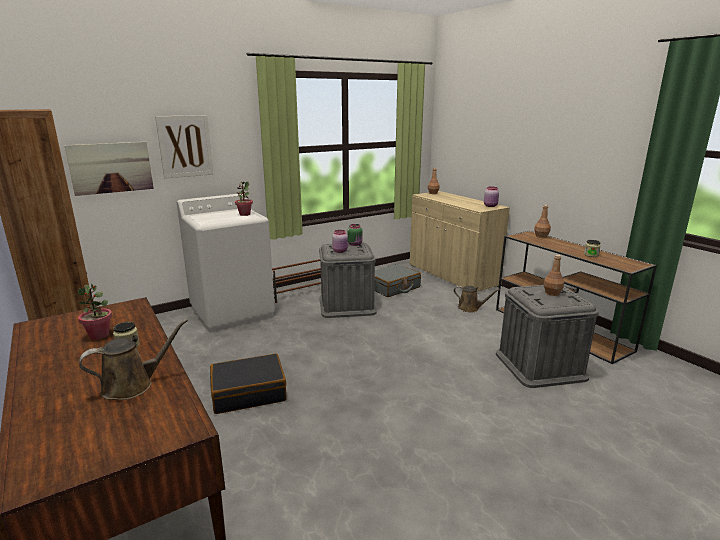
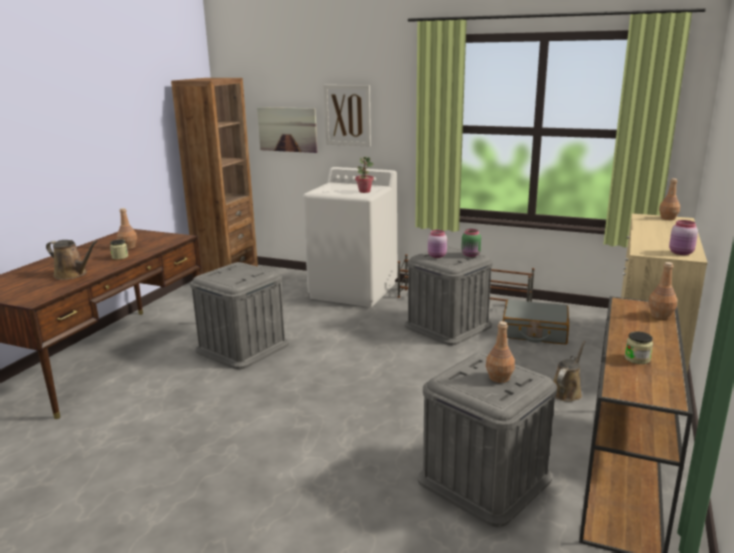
camera: 55 degrees right, 0 degrees up
(99, 335) = (128, 247): potted plant -> brown bottle
(248, 392) = (242, 347): black suitcase -> grey storage box
(470, 308) = (566, 391): brown watering can -> brown watering can turned 135 degrees counterclockwise

